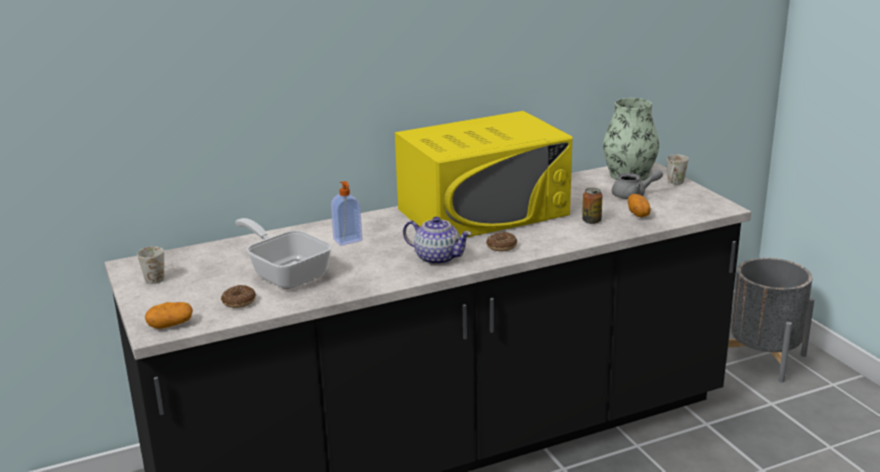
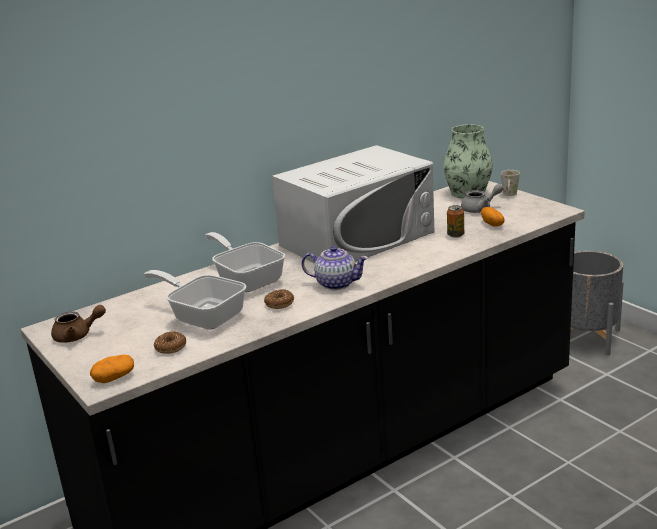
camera: 10 degrees left, 0 degrees up
(155, 277) = (77, 336): white mug -> brown teapot
(348, 240) = (247, 279): soap dispenser -> frying pan
(483, 212) = (357, 238): yellow microwave -> white microwave
(501, 246) = (388, 266): donut -> donut (279, 304)

